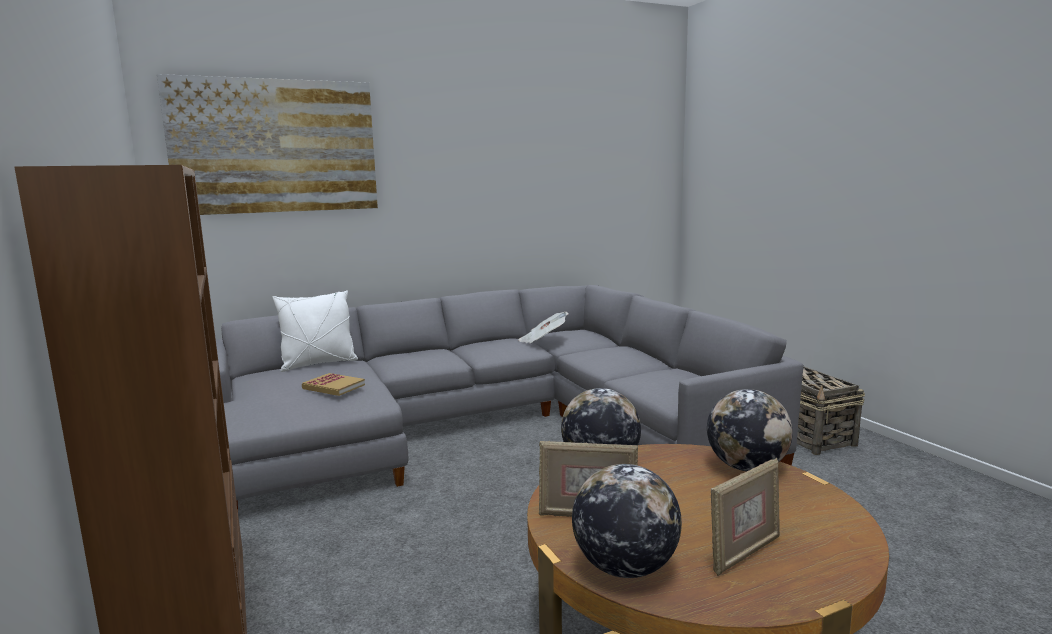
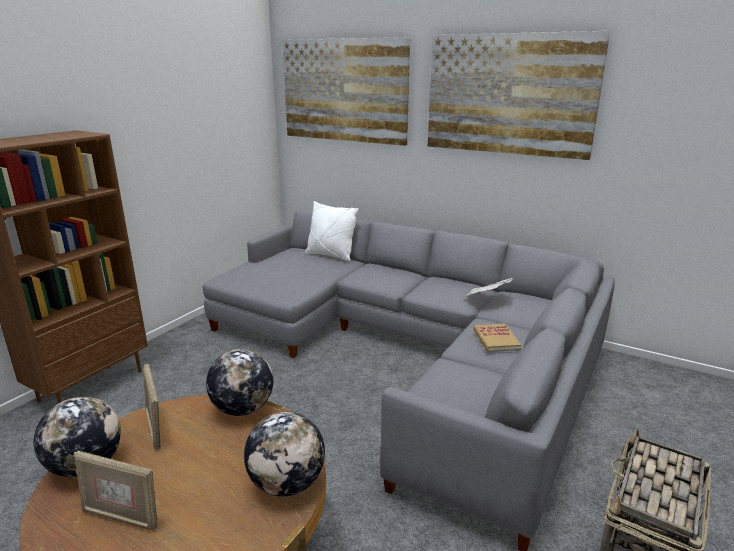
camera: 55 degrees right, 10 degrees up
(333, 387) = (291, 275): book -> book (496, 339)
(485, 145) = (509, 95): none -> picture

